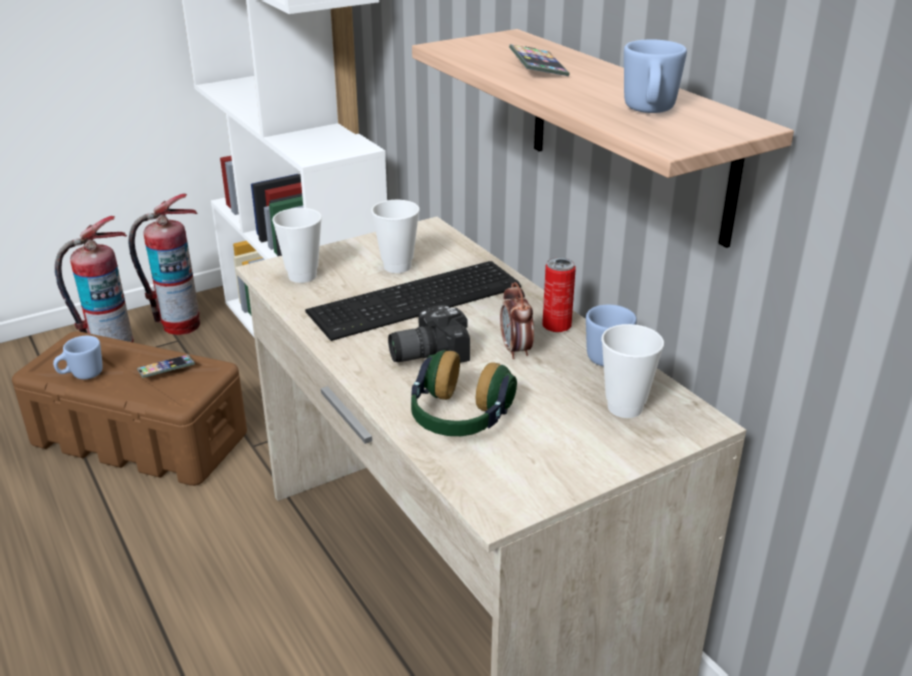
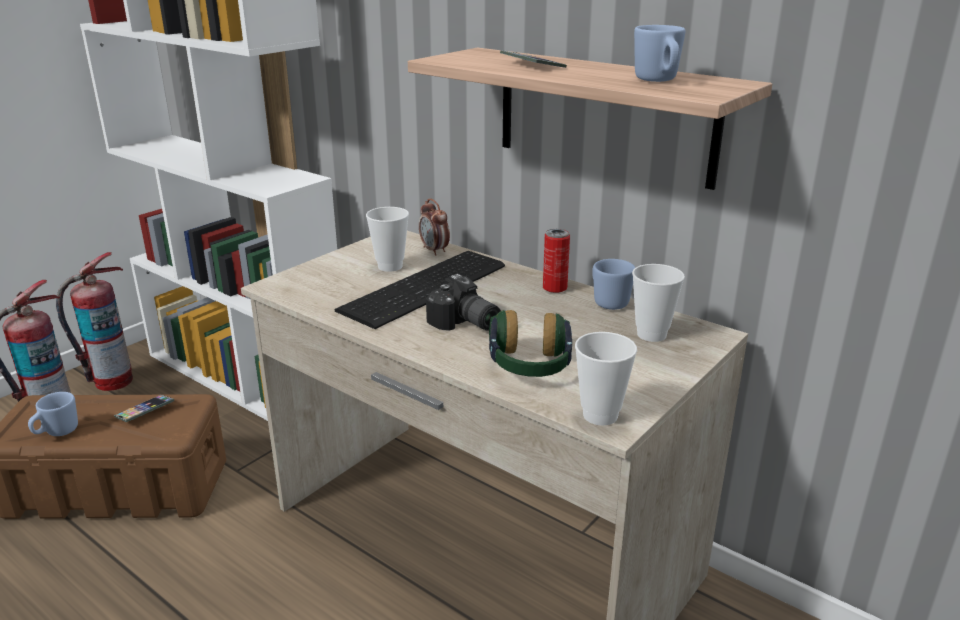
camera: 20 degrees left, 5 degrees down
(302, 276) = (310, 285): cup -> cup (600, 415)
(426, 353) = (464, 324): camera -> camera turned 90 degrees counterclockwise
(516, 350) = (536, 310): alarm clock -> alarm clock (434, 250)

